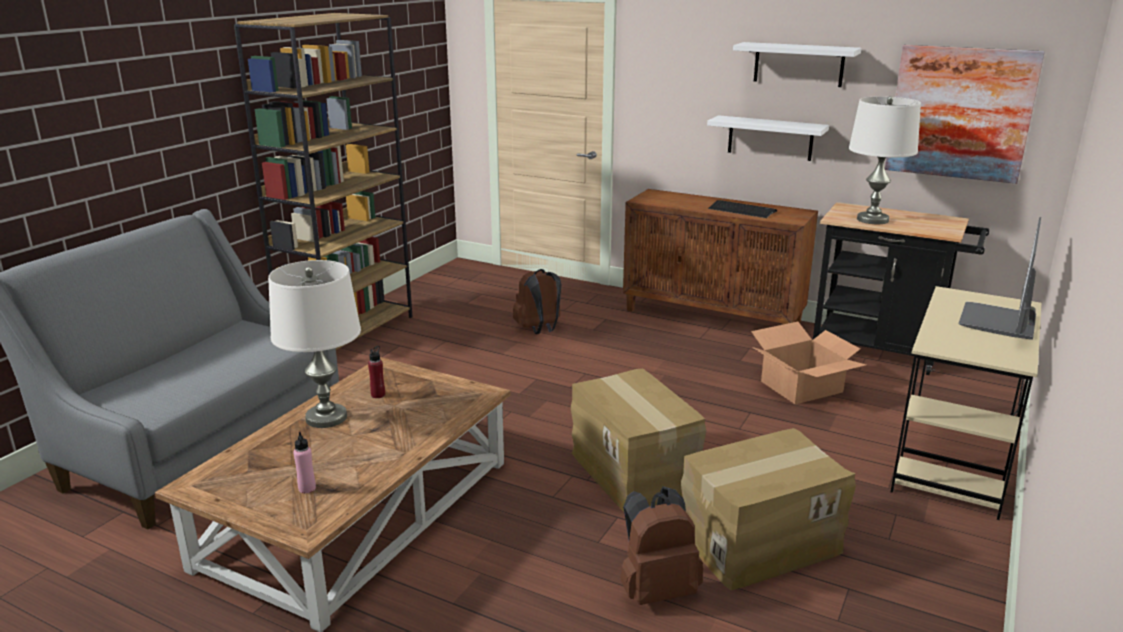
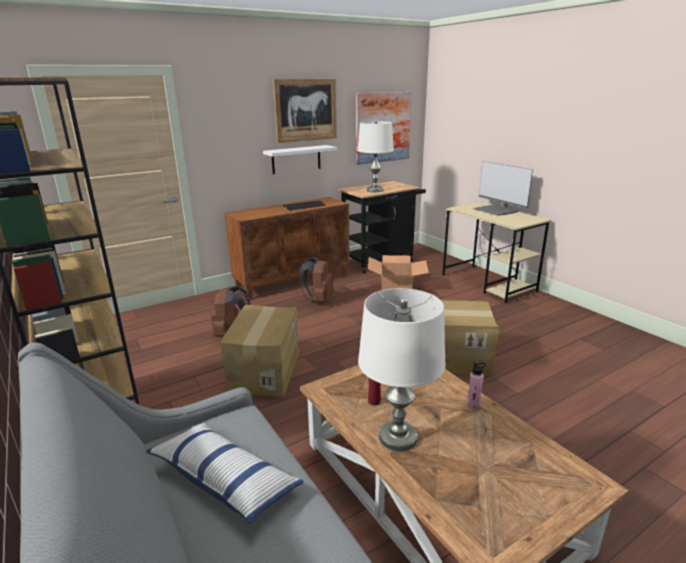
camera: 60 degrees left, 0 degrees up
(217, 355) = (225, 480): none -> pillow
(307, 488) = (524, 472): pink bottle -> pink bottle (473, 403)
(656, 589) = (570, 389): brown backpack -> brown backpack (319, 300)
(758, 542) = (535, 346): cardboard box -> cardboard box (264, 371)
(798, 64) = (306, 110): white shelf -> picture

